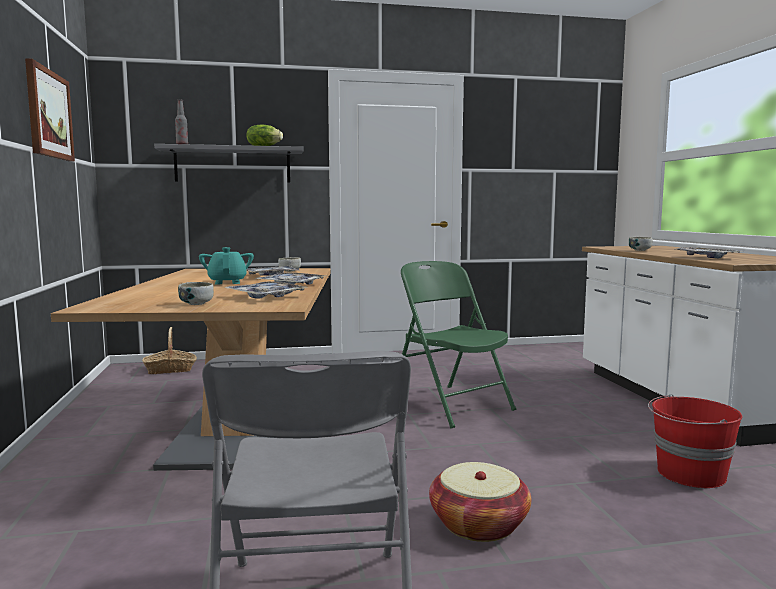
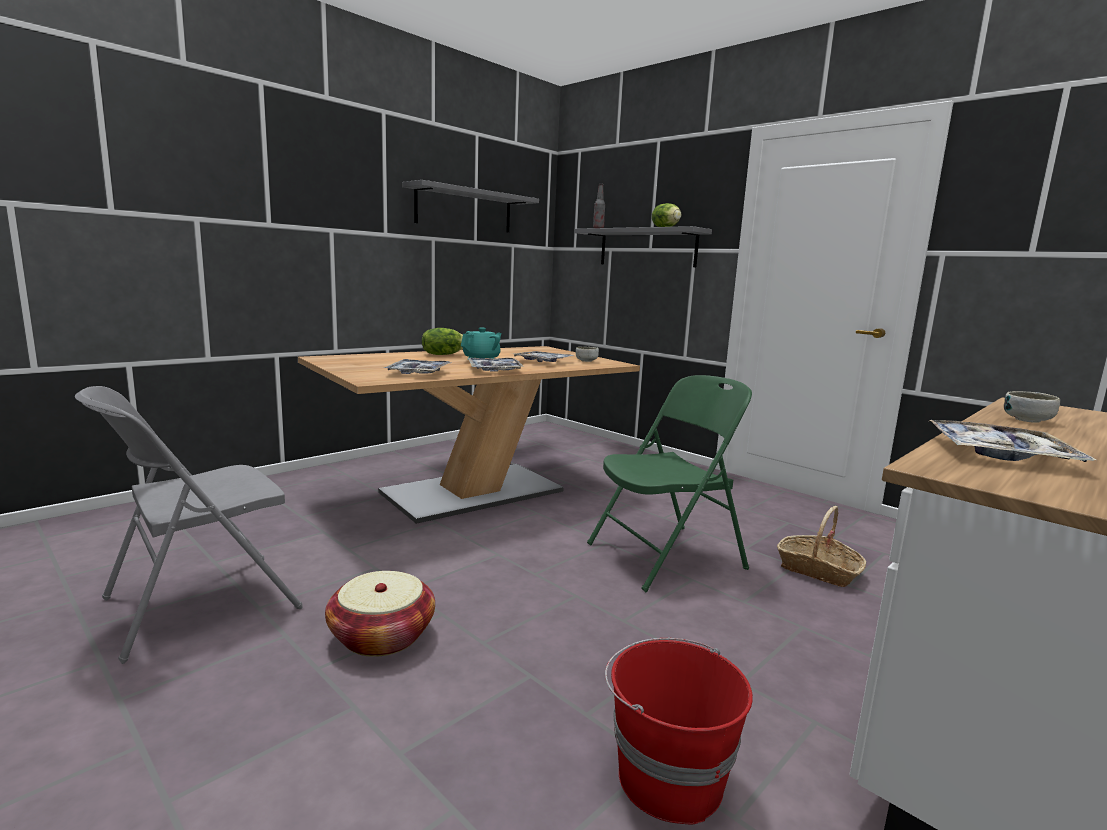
camera: 55 degrees right, 5 degrees up
(49, 114) = (464, 210): picture -> grey shelf
(170, 369) = (564, 437): basket -> basket (818, 570)
(171, 285) = (443, 354): none -> lettuce
(196, 304) = (362, 367): bowl -> none
(451, 405) = (665, 556): green chair -> green chair turned 45 degrees clockwise

